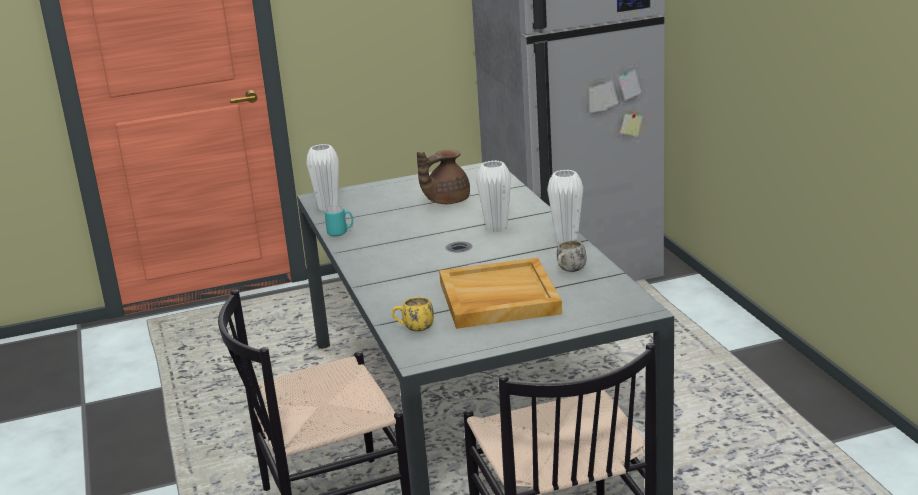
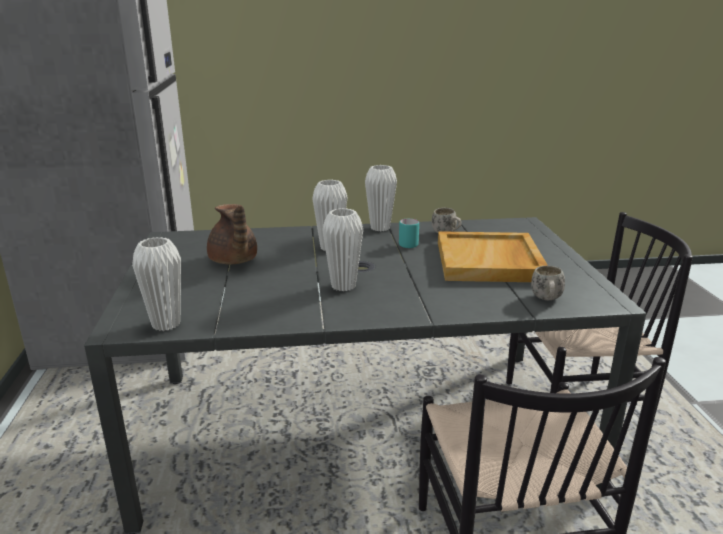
camera: 80 degrees left, 0 degrees up
(340, 232) = (264, 321): turquoise mug -> turquoise mug (408, 244)
(411, 246) = (343, 286): none -> white vase
(414, 329) = (547, 300): yellow mug -> white mug

